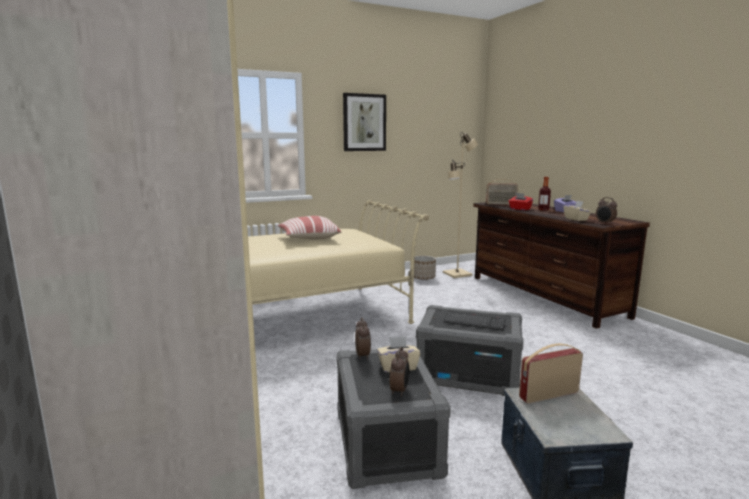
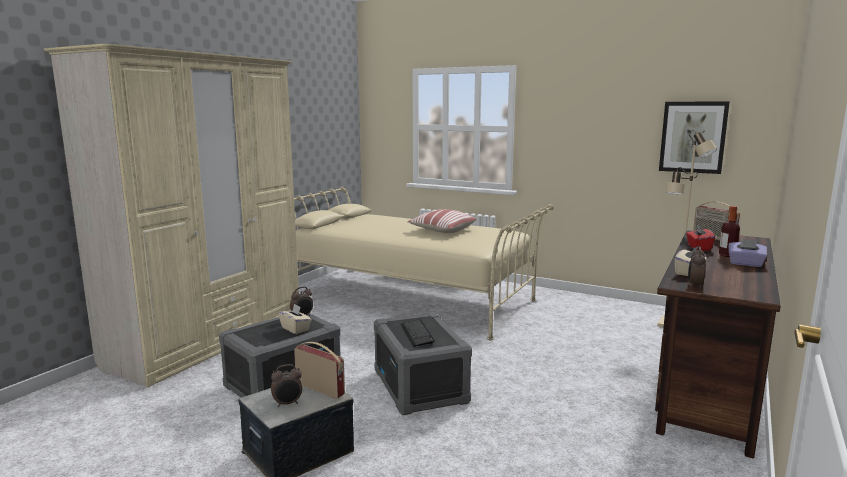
camera: 55 degrees right, 0 degrees up
(364, 122) = (584, 115): picture -> picture (693, 137)
(399, 391) = (261, 337): alarm clock -> alarm clock (287, 404)
(423, 277) = (623, 314): planter -> none

